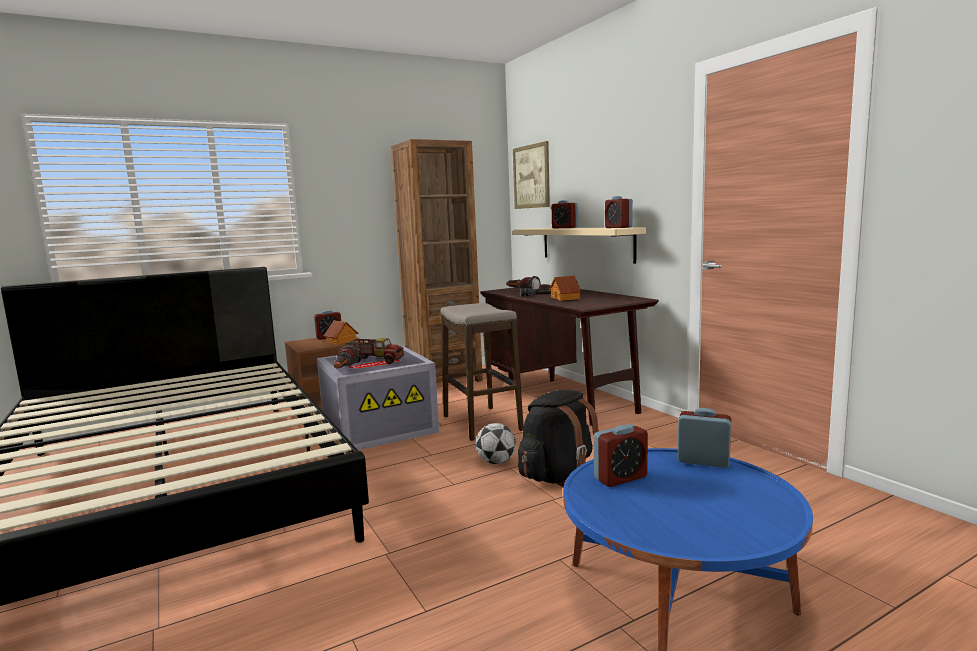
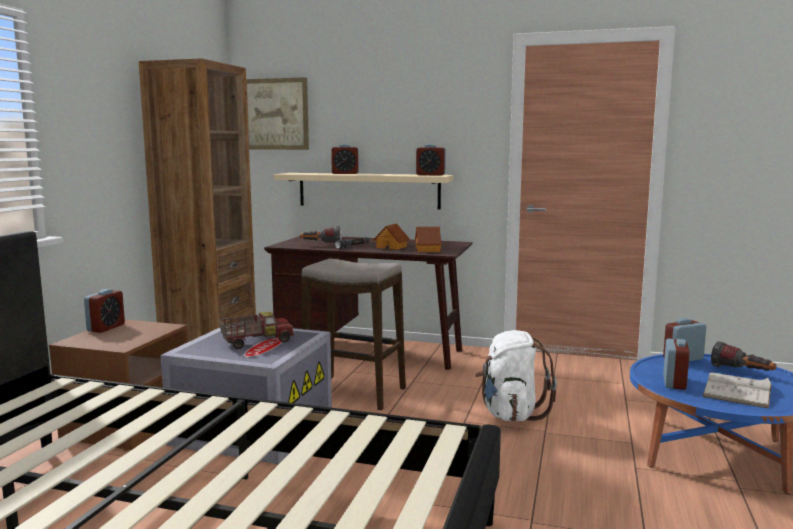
camera: 45 degrees left, 0 degrees up
(341, 341) = (147, 329): toy house -> toy house (428, 250)
(344, 370) = (252, 359): flashlight -> flashlight (742, 372)
(496, 462) = (443, 420): football -> none
(558, 475) = (510, 414): black backpack -> white backpack
(669, 508) = (737, 390): none -> white book

